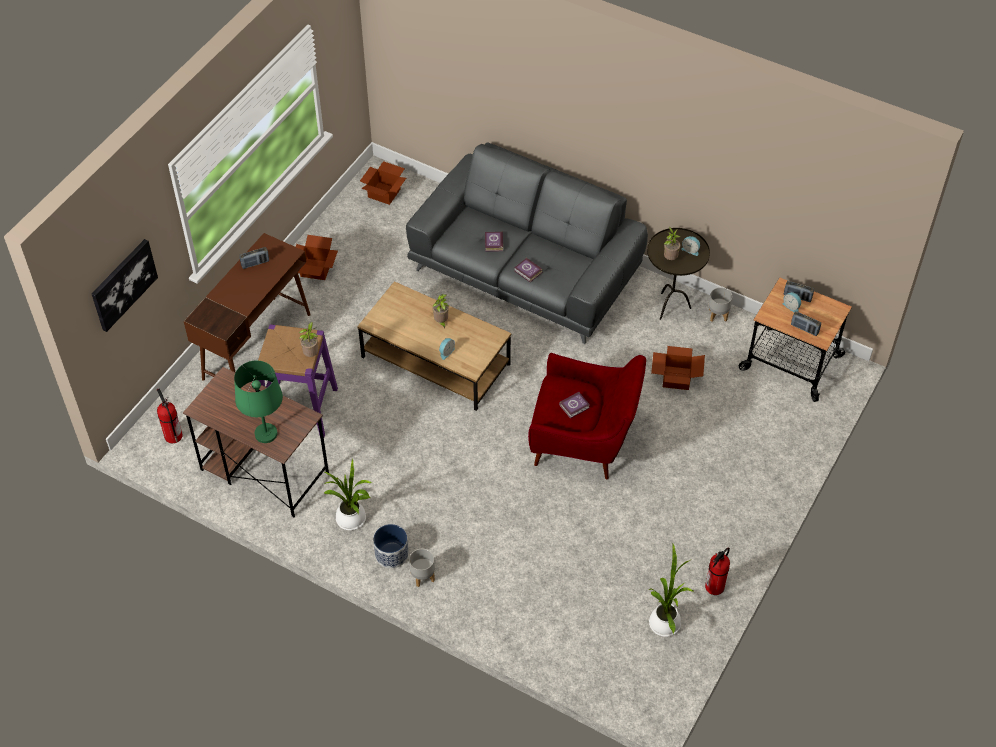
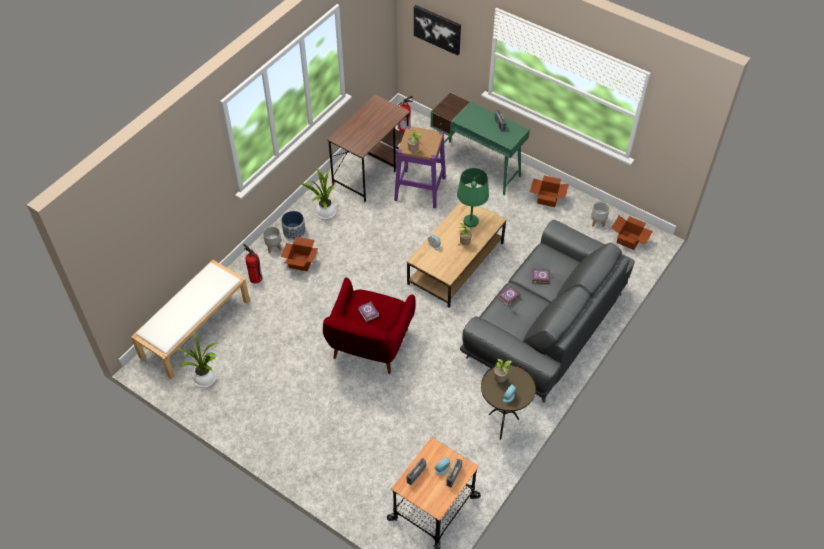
camera: 95 degrees right, 0 degrees up
(257, 346) = (476, 167): brown desk -> green desk
(266, 433) = (351, 130): green table lamp -> green table lamp (471, 221)
(582, 652) = (195, 328): none -> white bench
(675, 377) = (426, 416): cardboard box -> cardboard box (301, 261)
(714, 587) = (226, 414): fire extinguisher -> fire extinguisher (255, 278)
(717, 314) = (492, 459): grey planter -> grey planter (598, 222)

